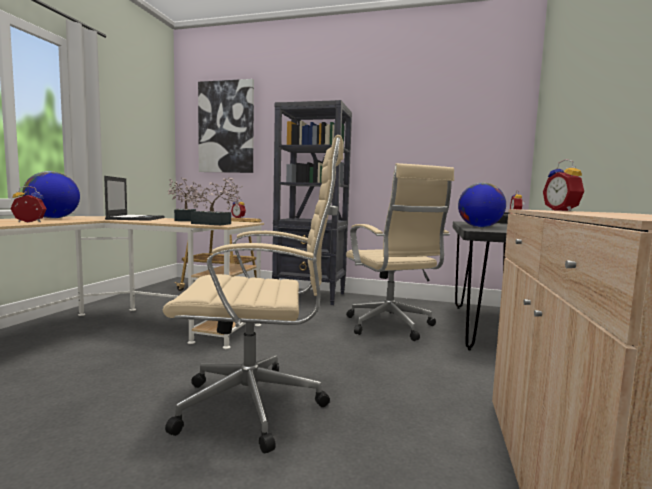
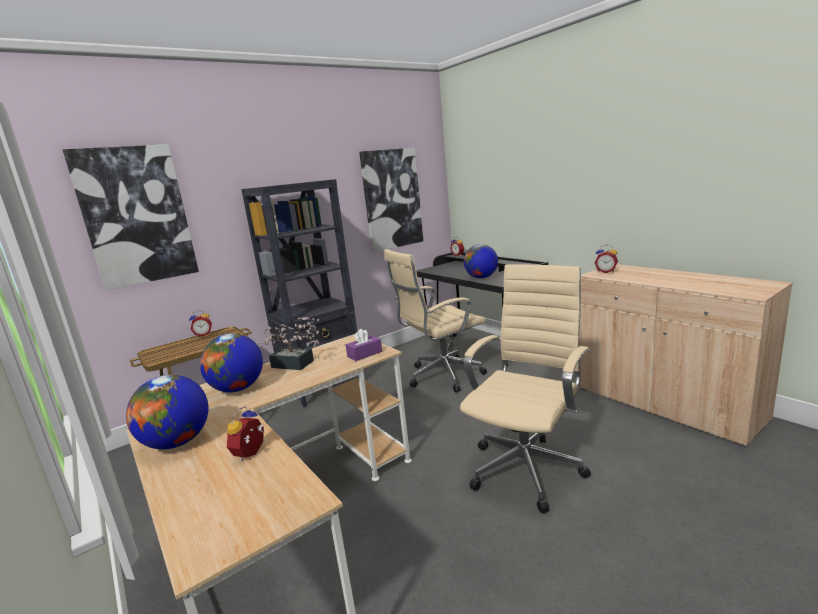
camera: 50 degrees left, 10 degrees up
(136, 218) = (238, 389): laptop -> globe
(215, 224) = (365, 354): potted plant -> purple tissue box
(391, 327) = (441, 376): beige office chair -> beige office chair turned 135 degrees clockwise
(444, 139) = (392, 199): none -> picture

